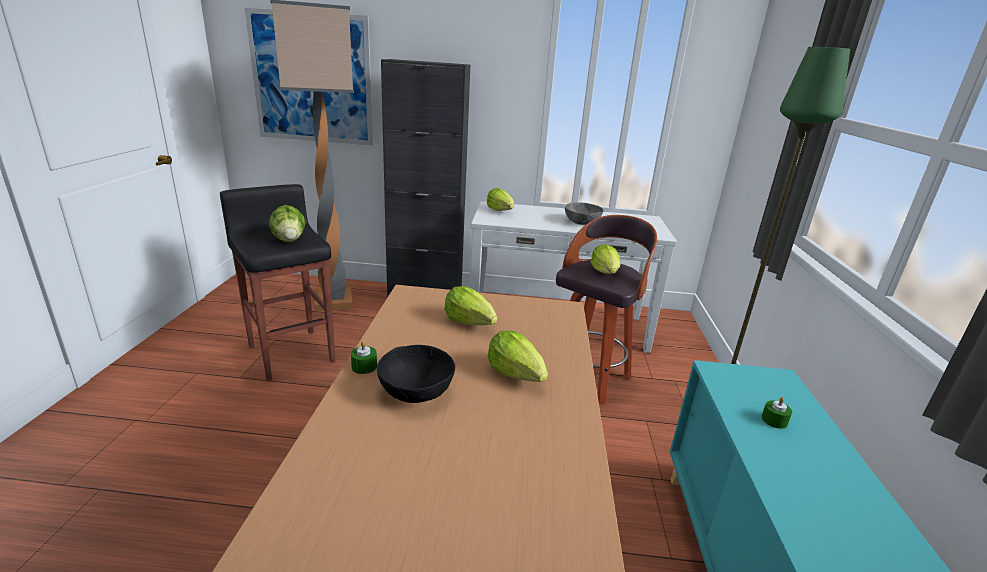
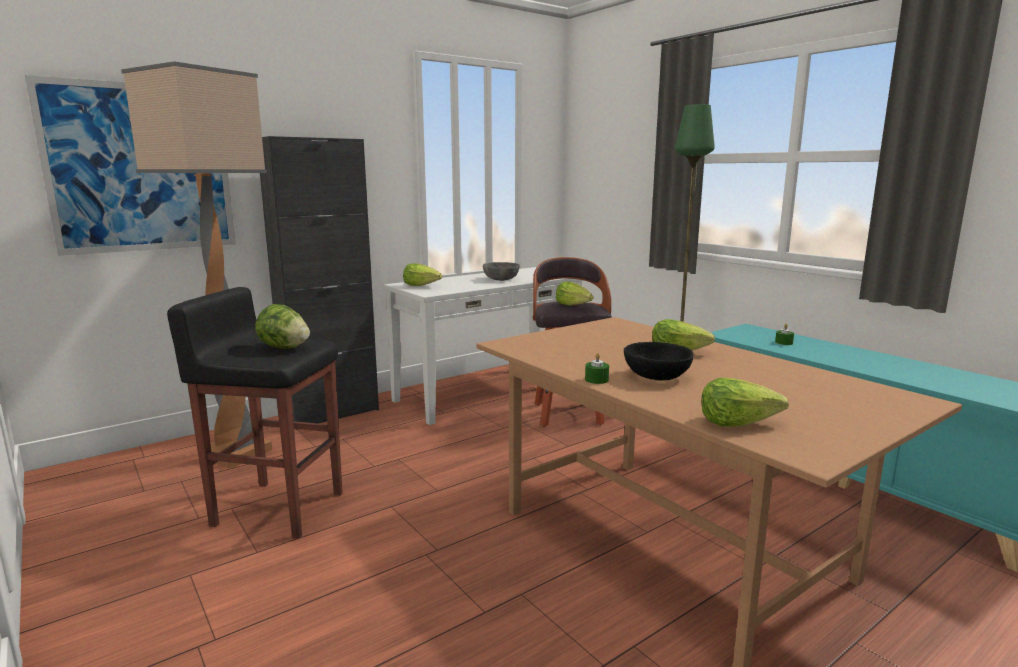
camera: 40 degrees left, 10 degrees down
(470, 322) = (586, 343): lettuce -> lettuce (737, 423)

